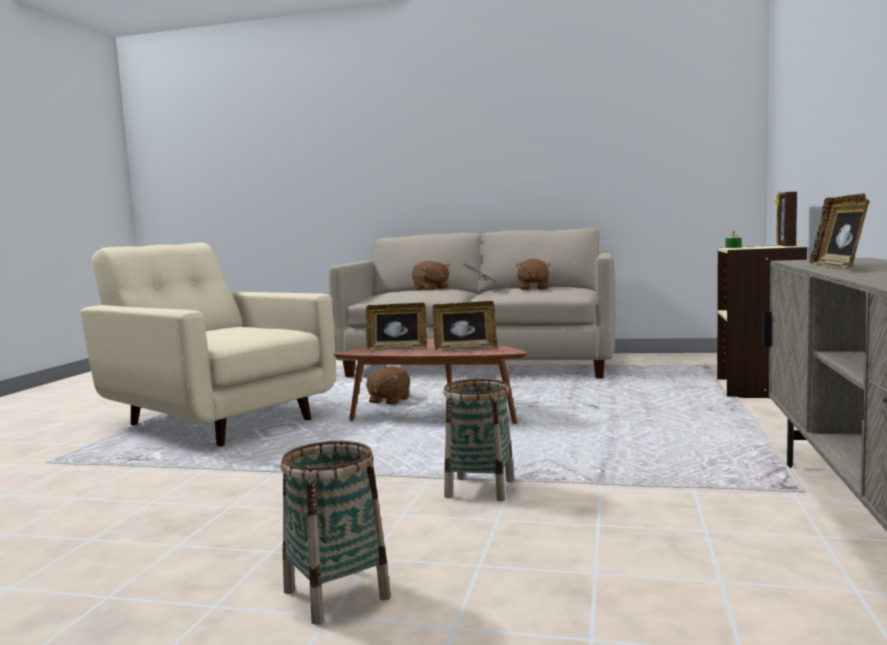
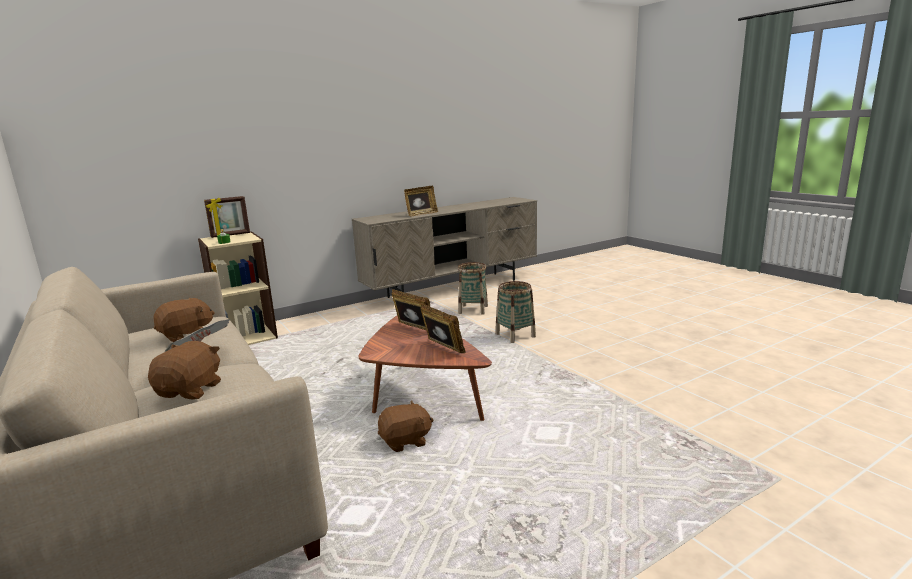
camera: 135 degrees left, 10 degrees up
(214, 420) = (590, 494): beige armchair -> none
(337, 594) = (617, 320): basket -> basket (473, 310)

